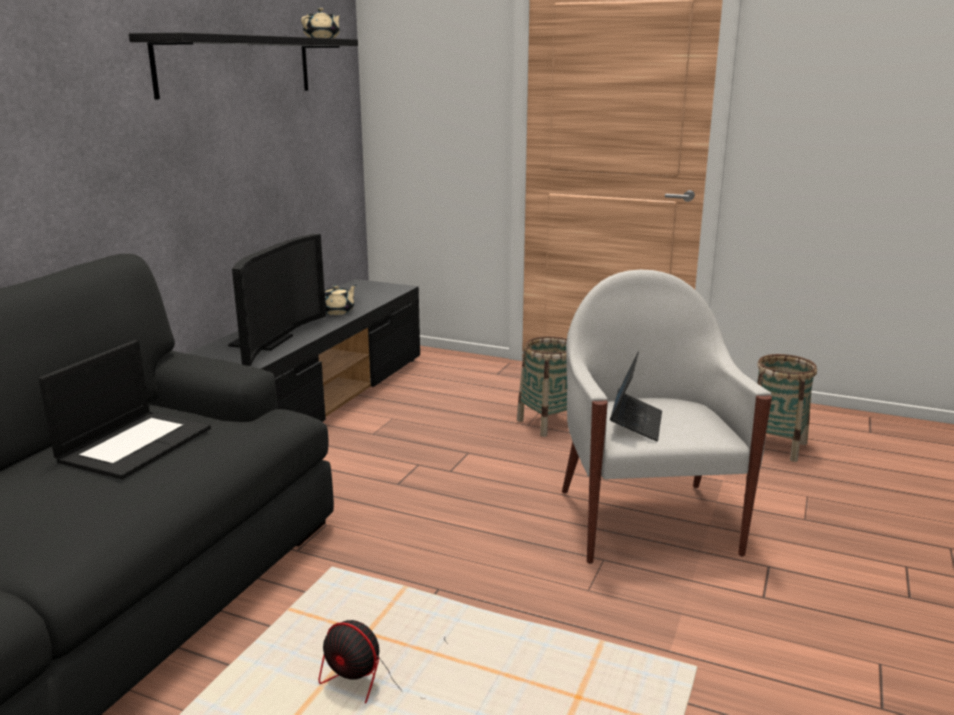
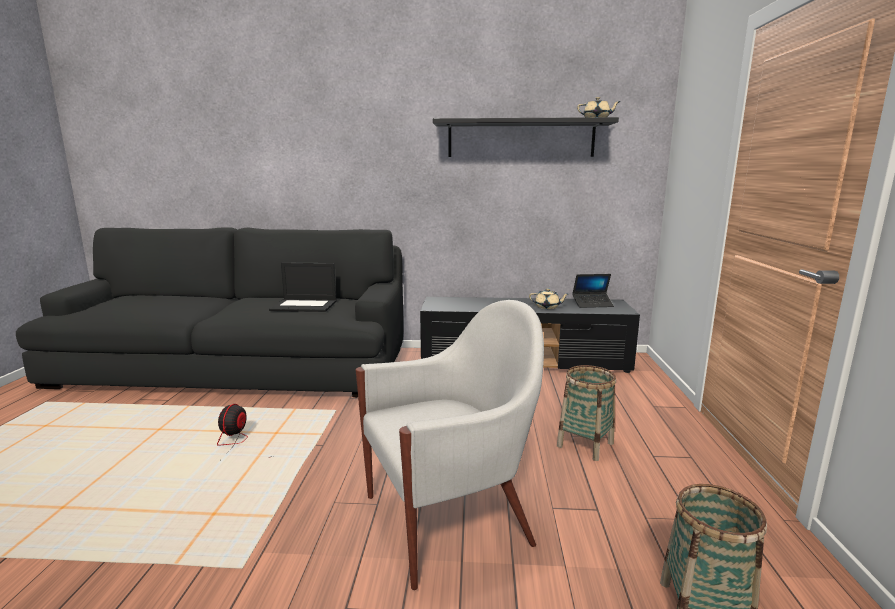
camera: 70 degrees right, 5 degrees down
(269, 342) = (474, 305): television -> none
(636, 423) = (420, 416): laptop -> laptop (592, 304)

